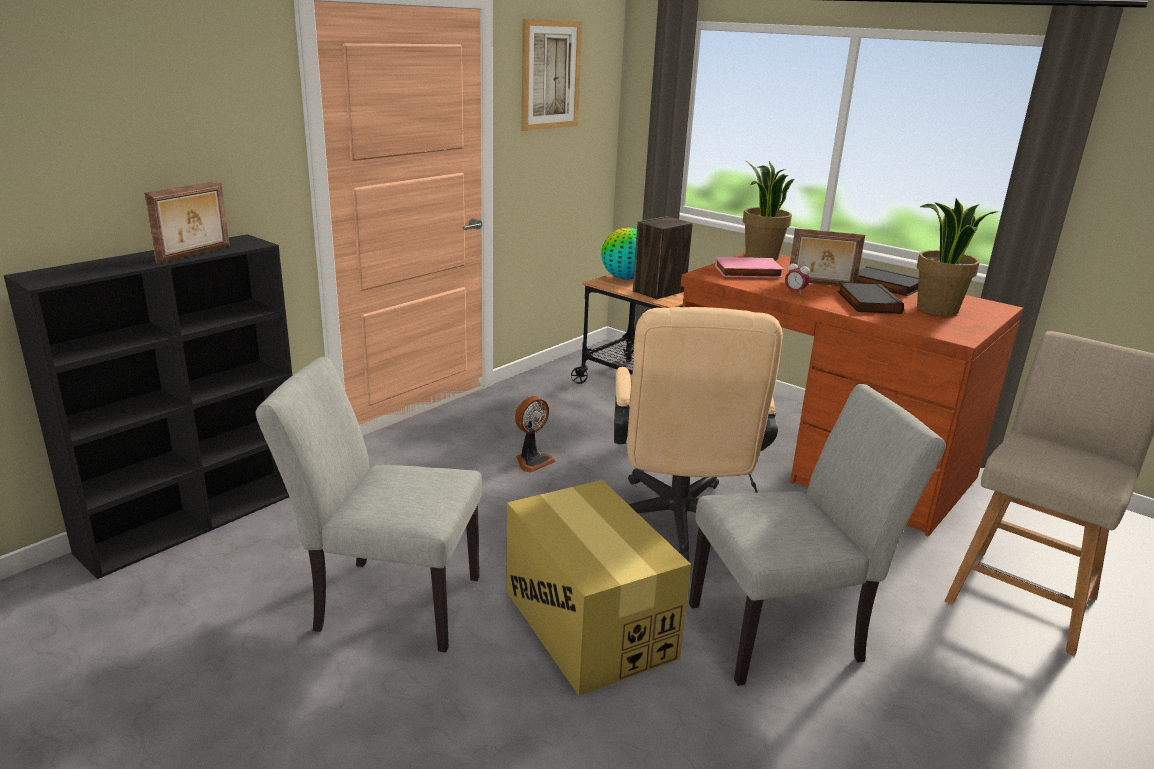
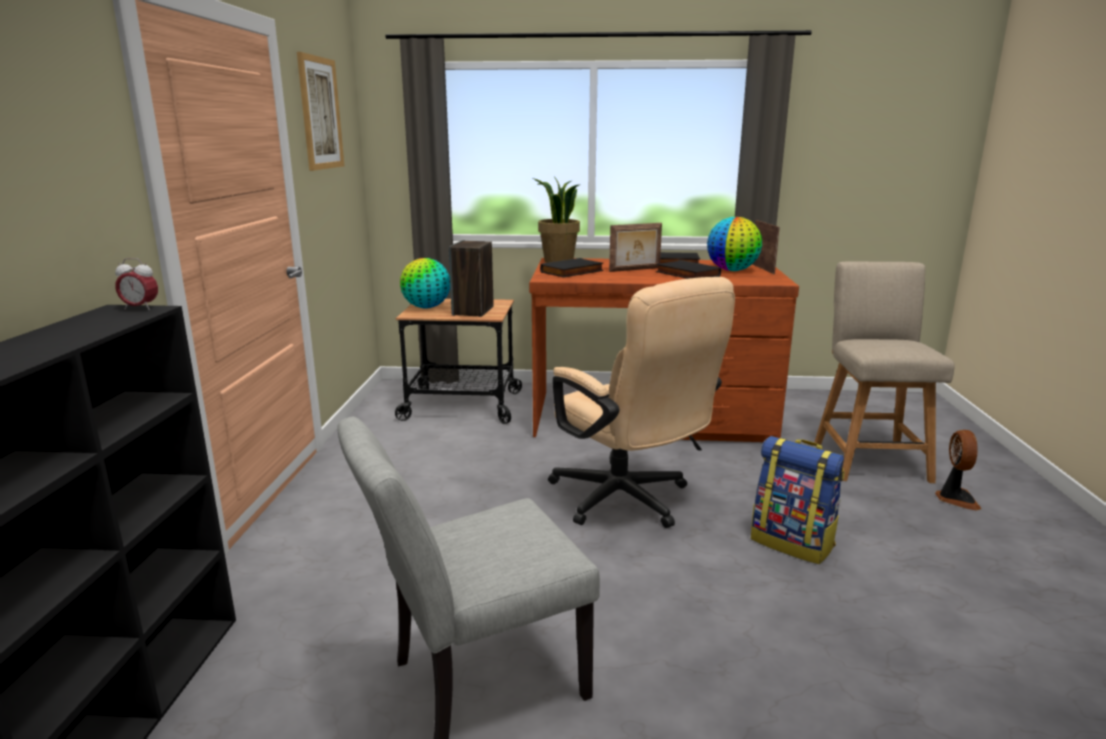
camera: 35 degrees left, 5 degrees down
(195, 254) = (90, 332): picture frame -> picture frame (763, 268)
(532, 461) = (447, 497): fan -> fan (955, 499)
(588, 623) = (666, 607): cardboard box -> none
(747, 272) = (572, 272): pink book -> black book
(787, 631) = (793, 543): grey chair -> backpack
(795, 292) = (631, 277): alarm clock -> alarm clock (140, 308)
(937, 310) = (732, 270): potted plant -> globe

